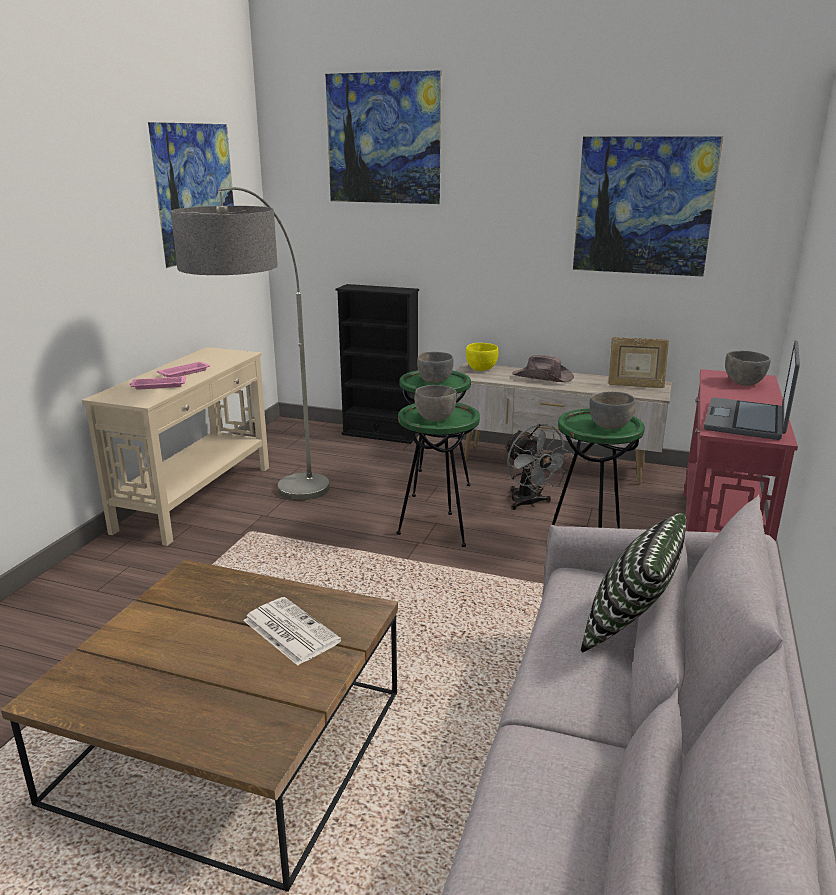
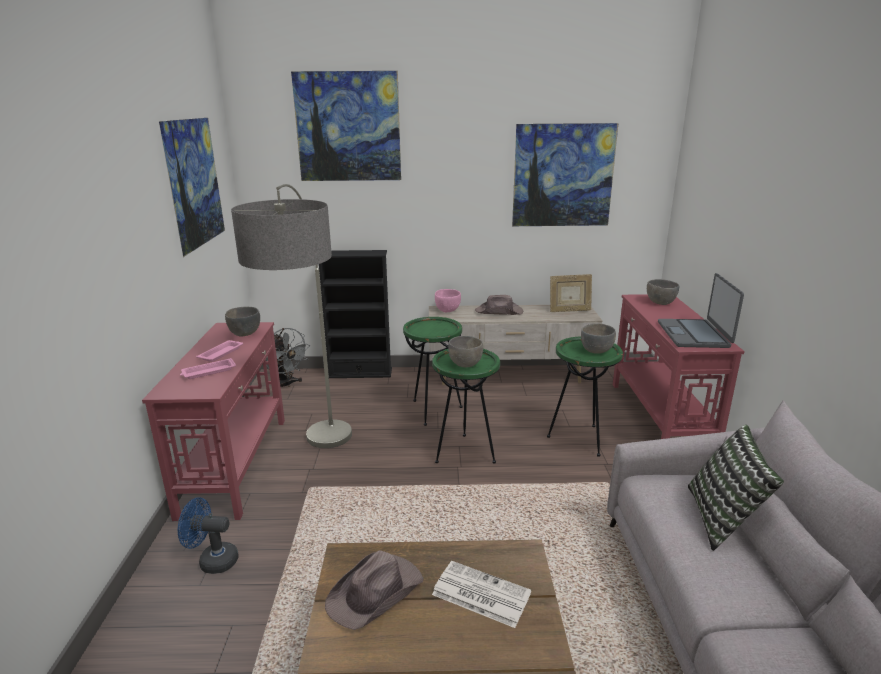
camera: 20 degrees left, 0 degrees up
(120, 574) = (212, 561): none -> blue fan
(194, 606) = (376, 592): none -> brown hat
(197, 497) = (236, 463): beige console table -> red console table
(435, 381) = (432, 328): grey bowl -> grey bowl (245, 333)
(481, 369) = (447, 310): yellow bowl -> pink bowl
(529, 503) = (516, 414): grey fan -> grey fan (286, 385)

